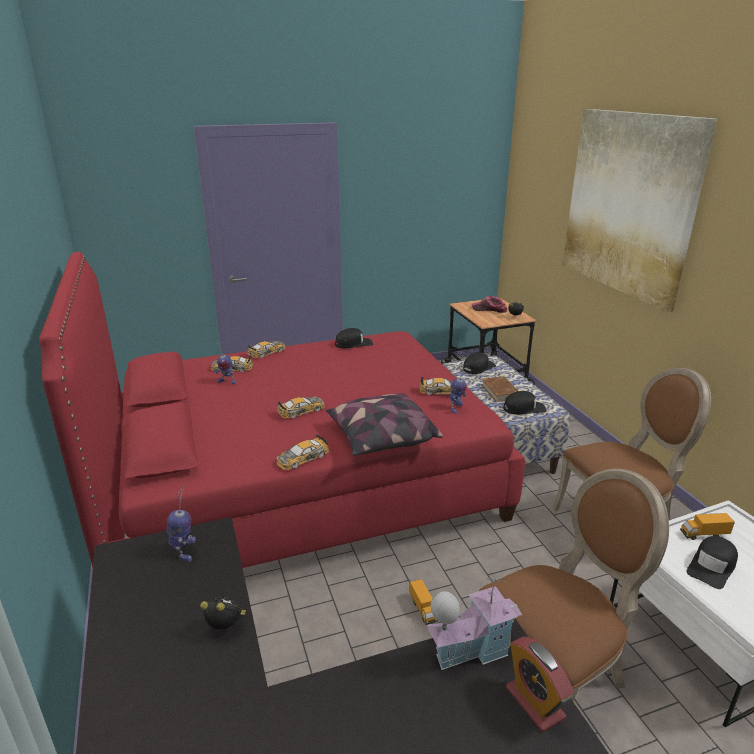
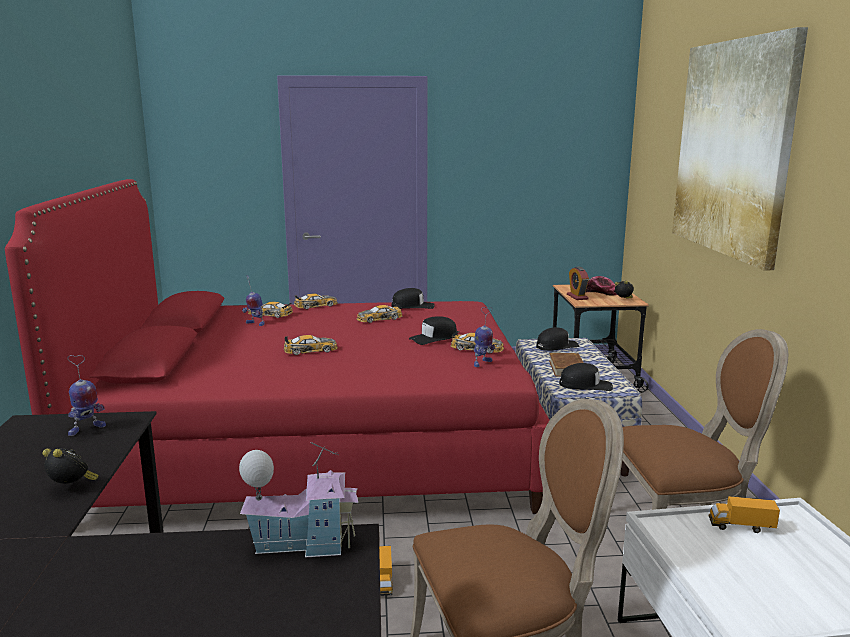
camera: 15 degrees right, 10 degrees down
(184, 552) = (86, 429): toy robot -> toy robot turned 60 degrees clockwise
(302, 458) = (279, 385): toy car -> toy car (379, 318)
(381, 438) = (377, 379): pillow -> none
(534, 703) = (333, 598): alarm clock -> alarm clock (577, 297)
(712, 566) = (730, 559): black cap -> black cap (434, 338)

